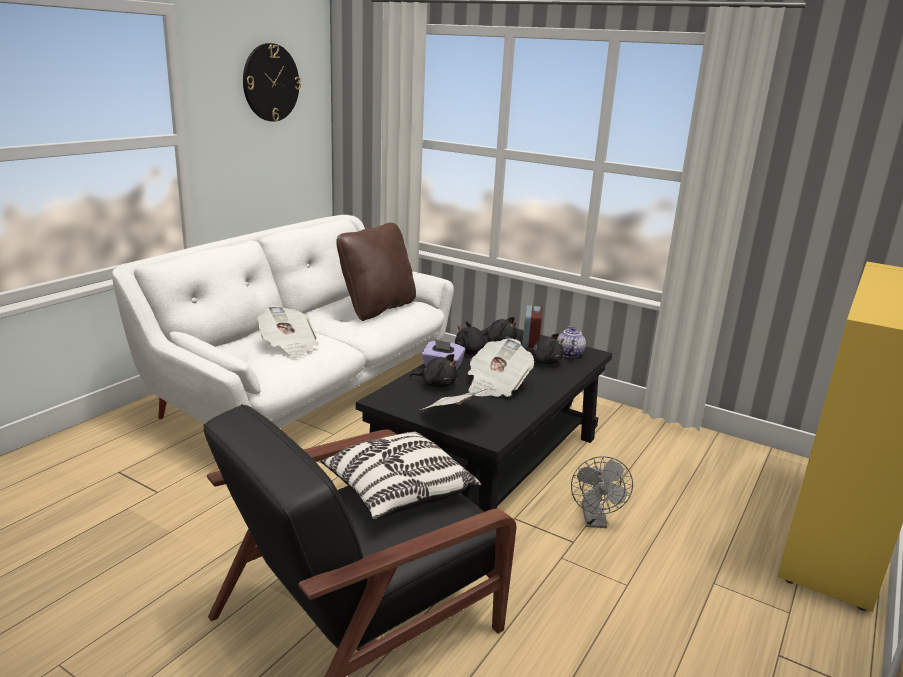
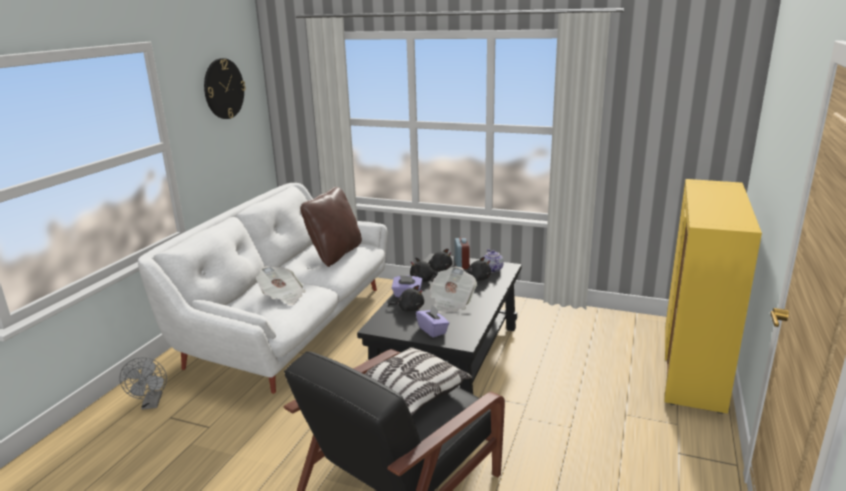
camera: 10 degrees left, 0 degrees up
(455, 415) = (432, 330): newspaper -> purple tissue box
(595, 521) = (536, 387): grey fan -> grey fan (151, 404)

